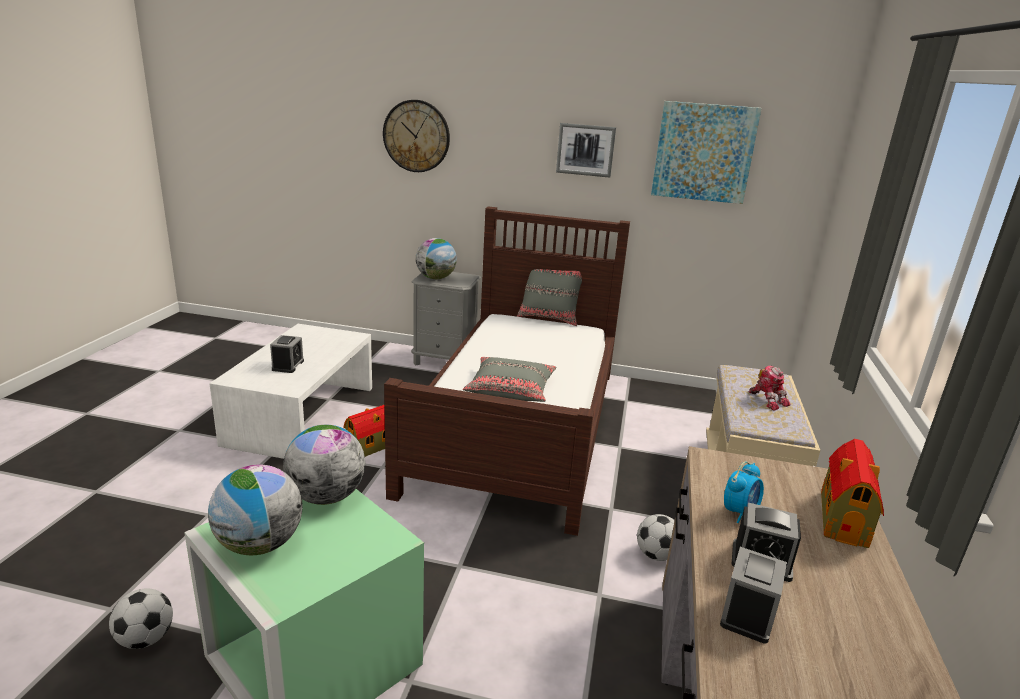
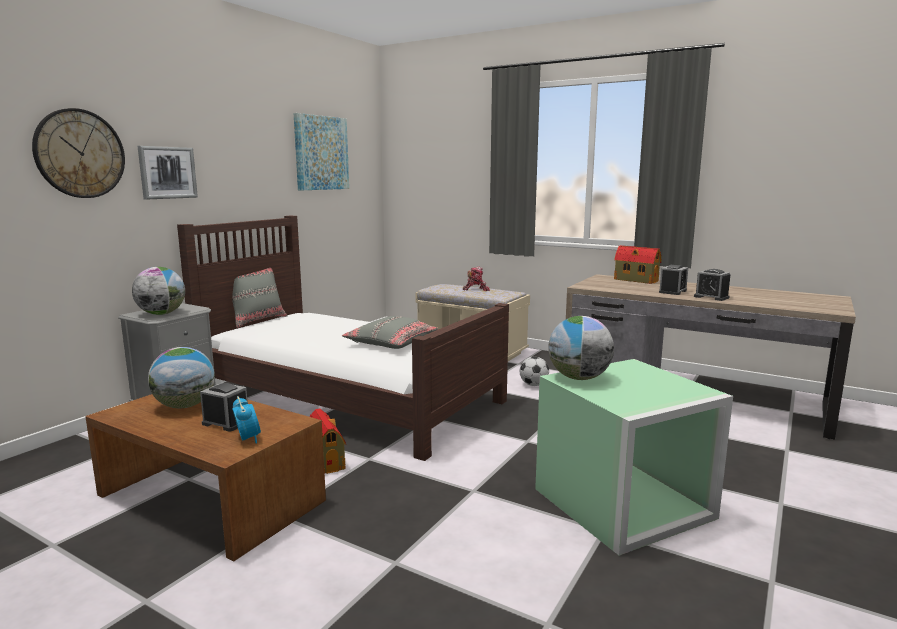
camera: 70 degrees left, 10 degrees down
(145, 639) = (595, 592): football -> none
(260, 544) = (643, 397): globe -> globe (185, 406)
(301, 414) = (209, 498): white coffee table -> brown coffee table
(585, 150) = (248, 157): picture -> picture (167, 172)
(739, 512) = (633, 289): alarm clock -> alarm clock (248, 438)

